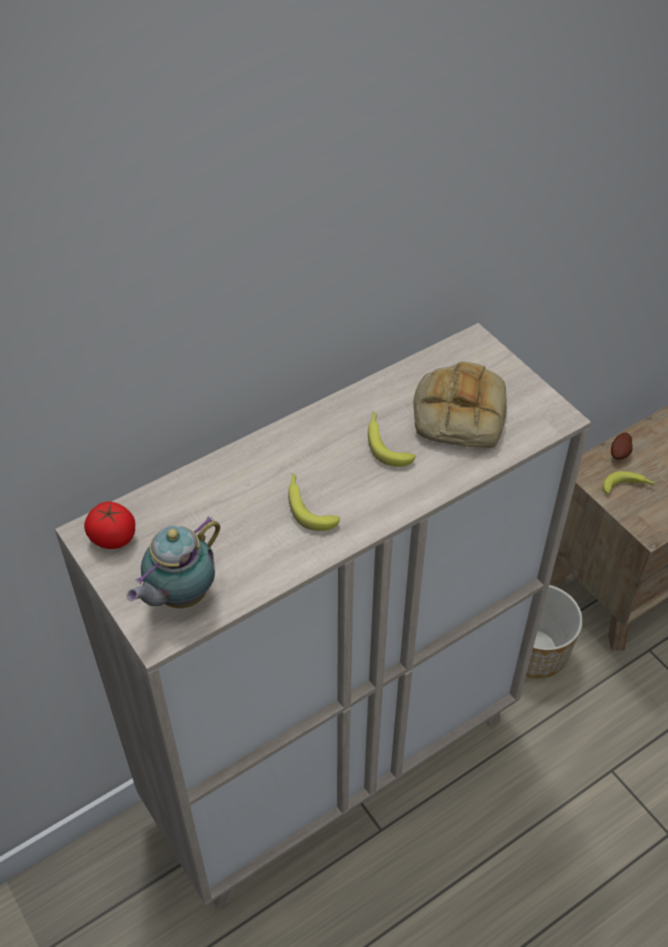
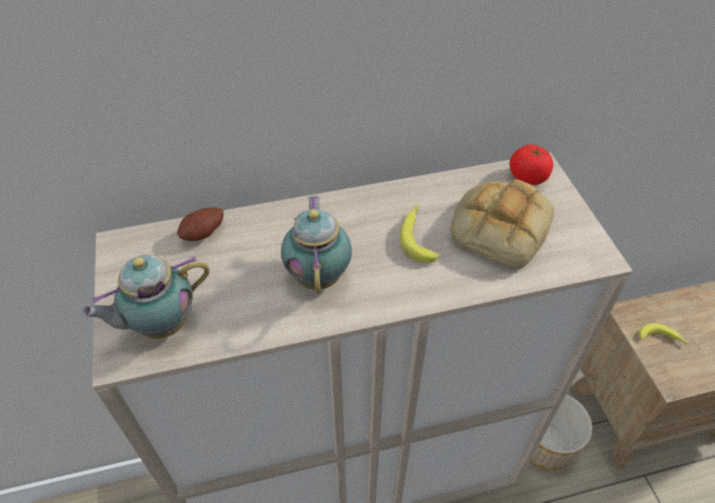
camera: 20 degrees right, 0 degrees up
(113, 537) = (136, 254): tomato -> tomato (528, 177)
(308, 506) = (319, 275): banana -> teapot
(620, 453) = (663, 308): potato -> potato (204, 234)

